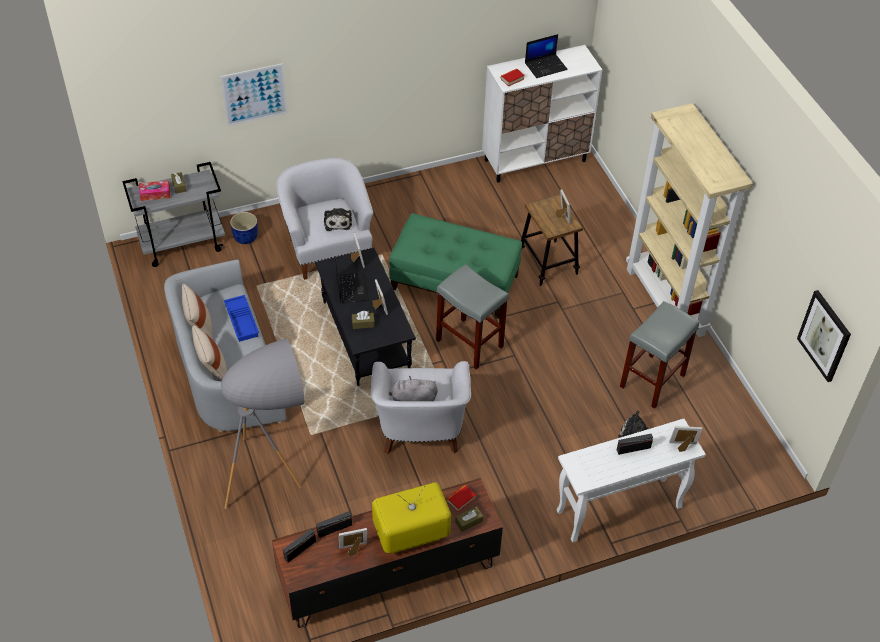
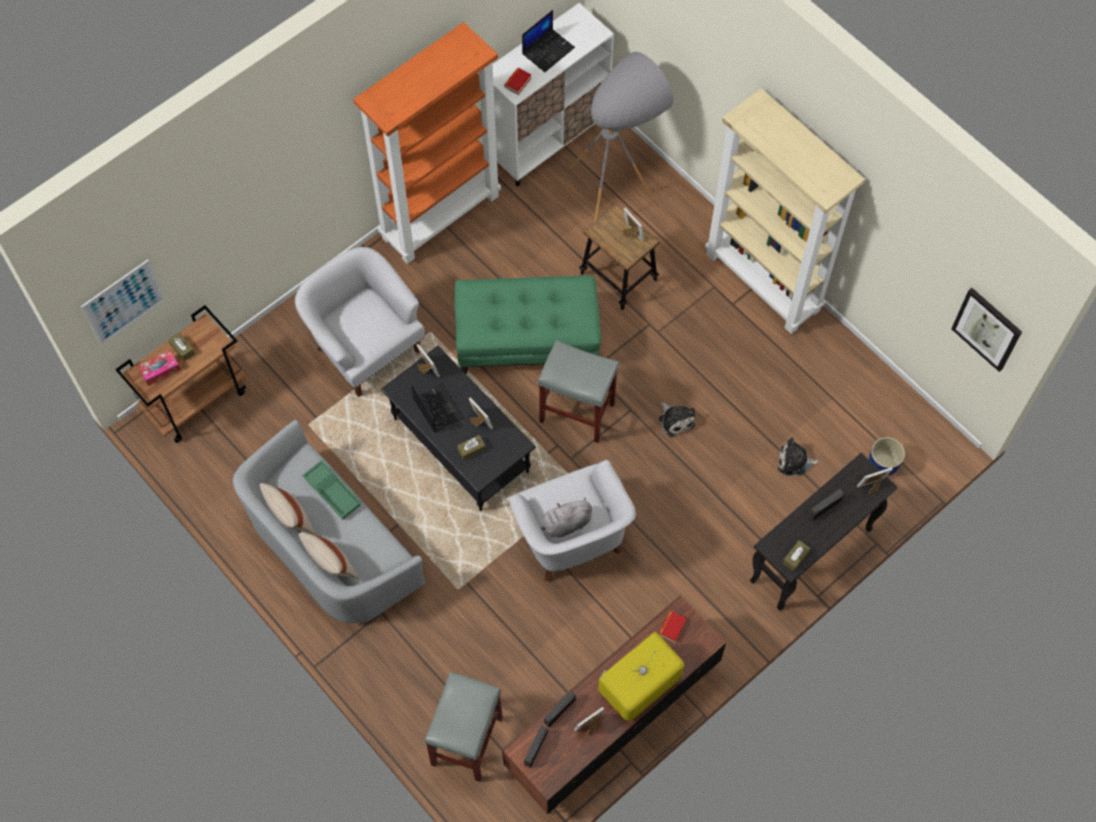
camera: 20 degrees left, 15 degrees up
(183, 244) = (196, 399): grey cart -> brown cart
(242, 321) = (333, 491): blue tray -> green tray
(245, 237) = (264, 365): blue planter -> blue planter (883, 464)
(254, 94) = (240, 219): picture -> picture (123, 302)
(273, 474) = (440, 651): grey floor lamp -> grey floor lamp (617, 190)
(338, 222) = (379, 323): plush toy -> plush toy (675, 420)
(429, 184) = (440, 215): none -> orange bookcase
(469, 522) = (690, 650): brown tissue box -> brown tissue box (795, 557)
(618, 510) = (810, 556): white console table -> black console table
(652, 381) = (787, 389): grey stool -> grey stool (467, 742)

